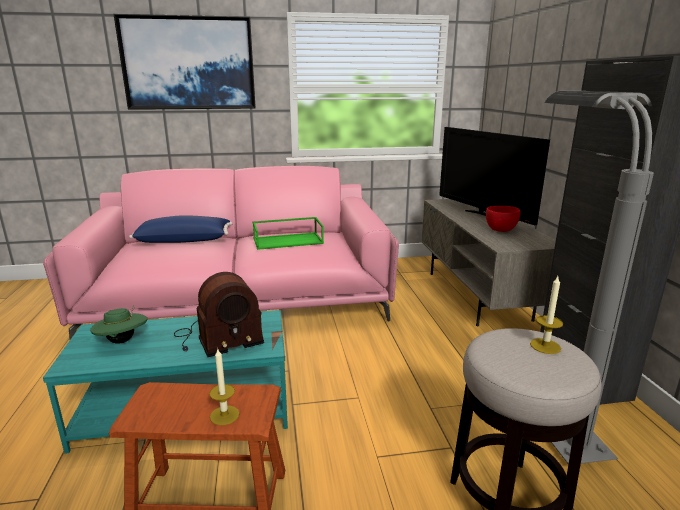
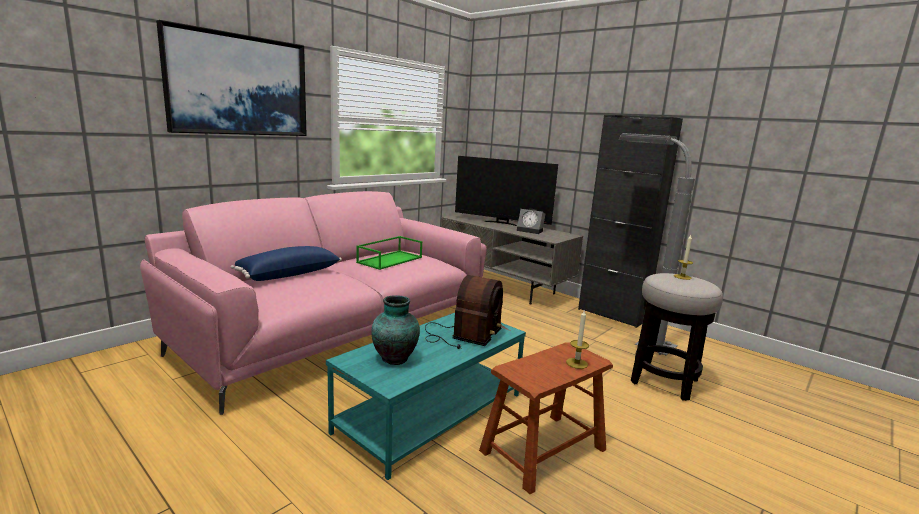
camera: 40 degrees left, 5 degrees down
(122, 341) = (395, 358): green hat -> vase
(501, 230) = (531, 231): red bowl -> alarm clock

